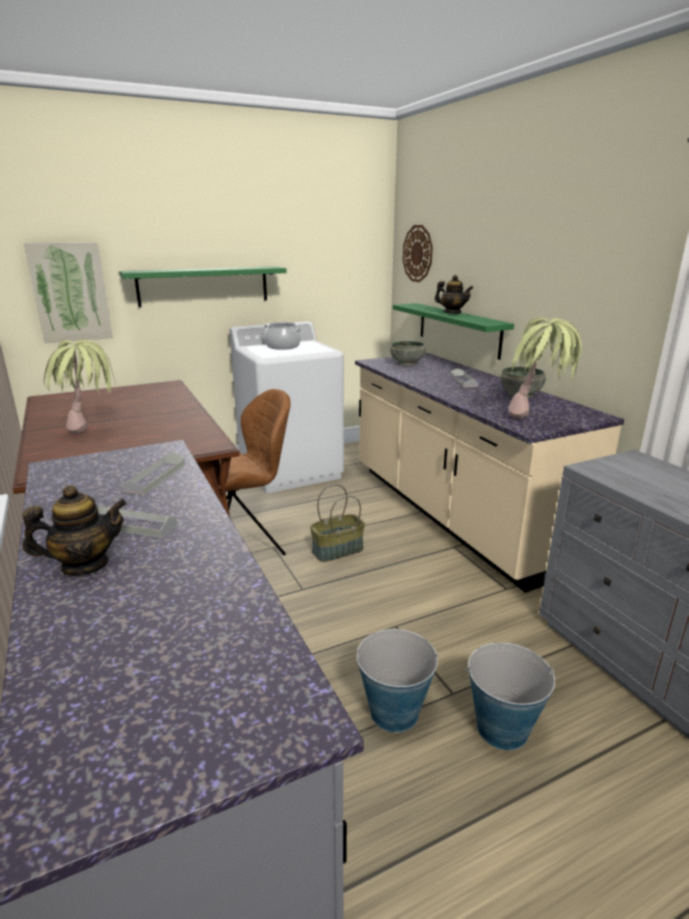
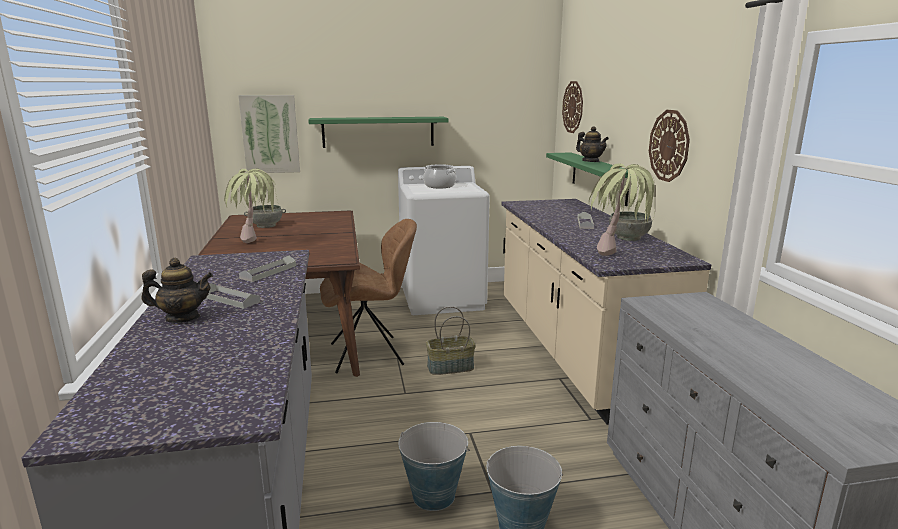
camera: 15 degrees right, 5 degrees down
(407, 363) = (546, 206): grey bowl -> grey bowl (266, 225)
(560, 295) = (669, 145): none -> wall clock

